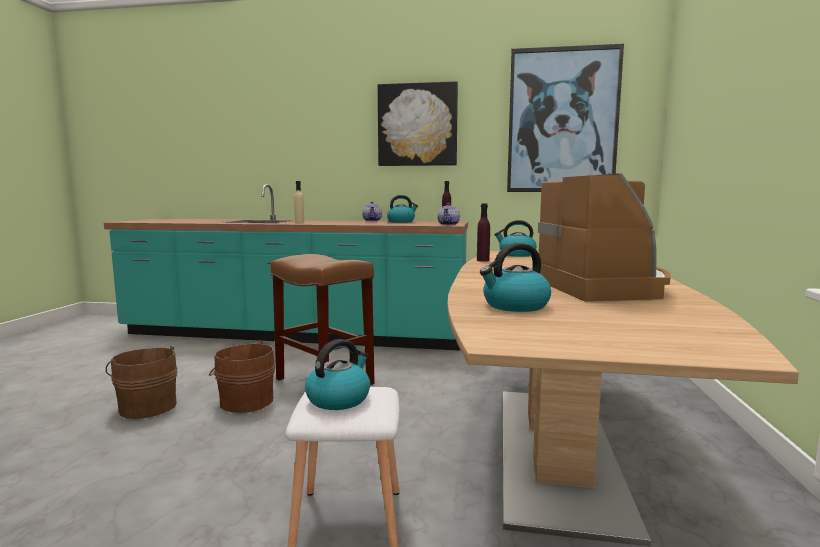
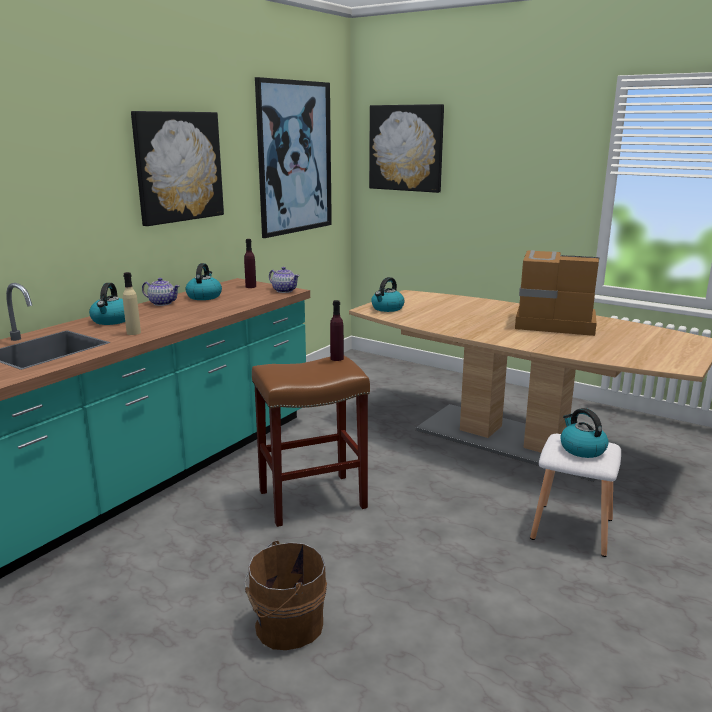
camera: 65 degrees left, 10 degrees up
(245, 401) = (328, 553): brown bucket -> none
(483, 260) = (412, 322): purple bottle -> purple bottle (337, 358)
(515, 306) = (603, 350): kettle -> kettle (111, 320)
(692, 97) = (406, 148): none -> picture

